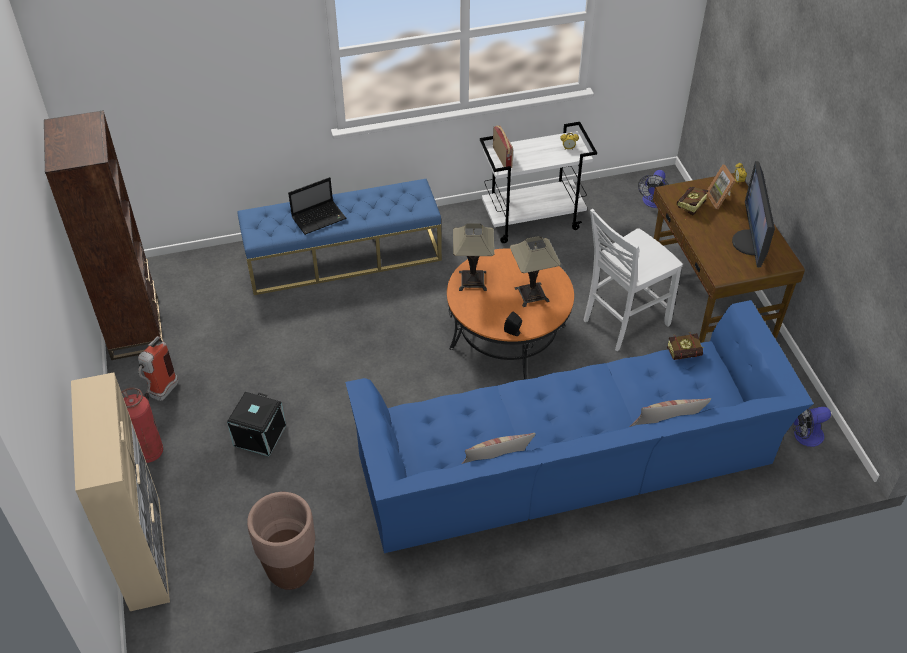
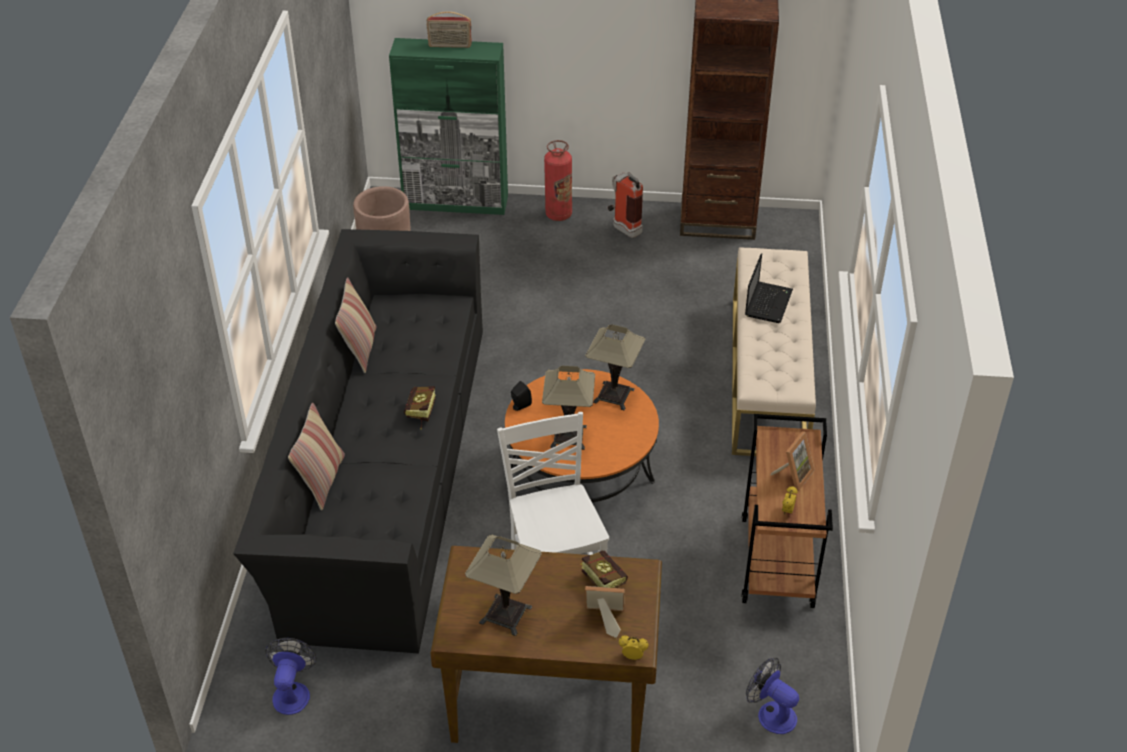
camera: 110 degrees right, 5 degrees down
(145, 552) = (456, 202): beige cabinet -> green cabinet
(260, 436) = (540, 277): black storage box -> none
(319, 218) = (768, 302): laptop -> laptop turned 150 degrees counterclockwise
(343, 257) = (768, 376): blue bench -> beige bench
(502, 157) = (790, 441): radio -> radio (449, 45)
(533, 219) = (778, 563): white cart -> brown cart
(534, 151) = (793, 475): none -> picture frame
(568, 466) = (381, 470): blue sofa -> black sofa
(687, 354) = (406, 535): book -> book (420, 414)
(751, 243) = (505, 615): monitor -> table lamp

